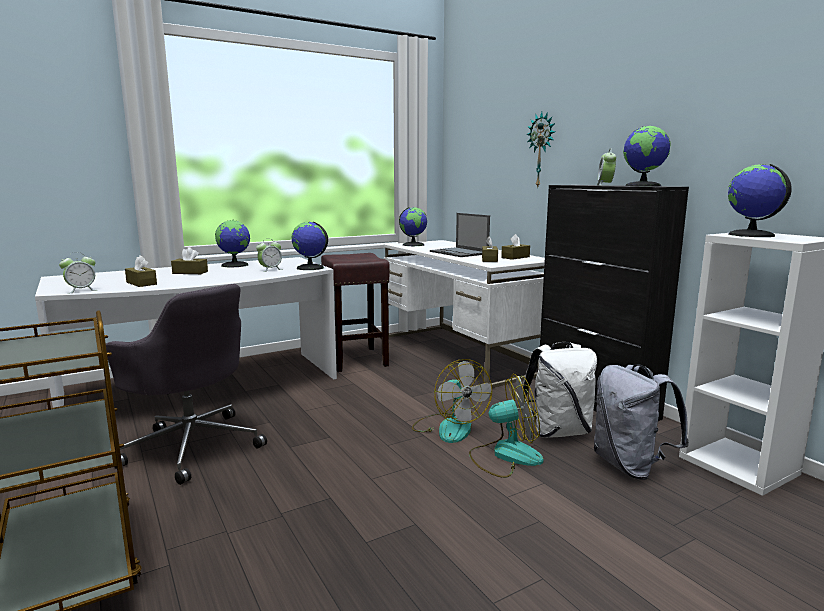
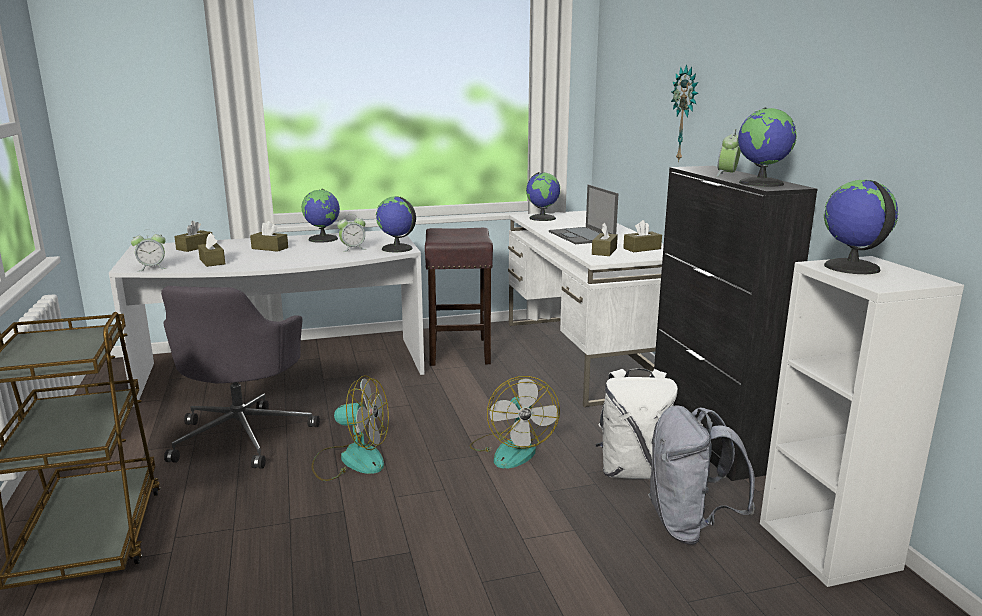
camera: 15 degrees right, 5 degrees up
(113, 275) = (195, 247): none -> brown tissue box
(192, 446) = (243, 435): grey office chair -> grey office chair turned 45 degrees clockwise
(505, 455) = (552, 492): fan -> fan (351, 459)

